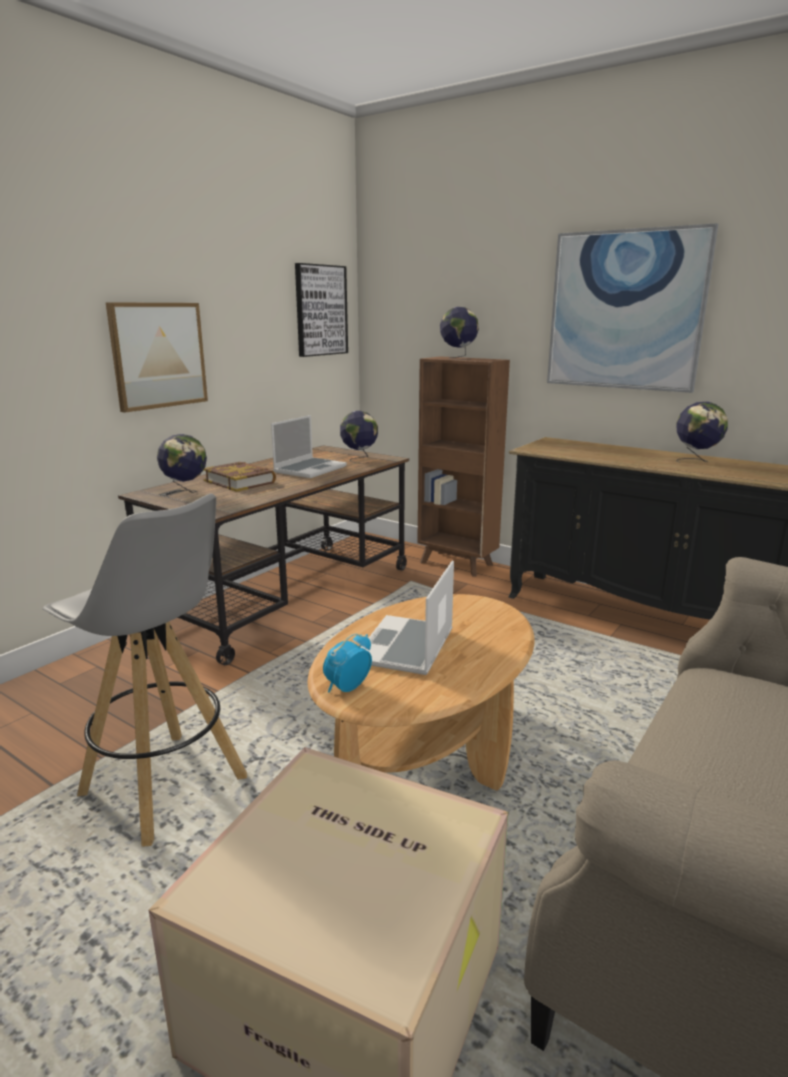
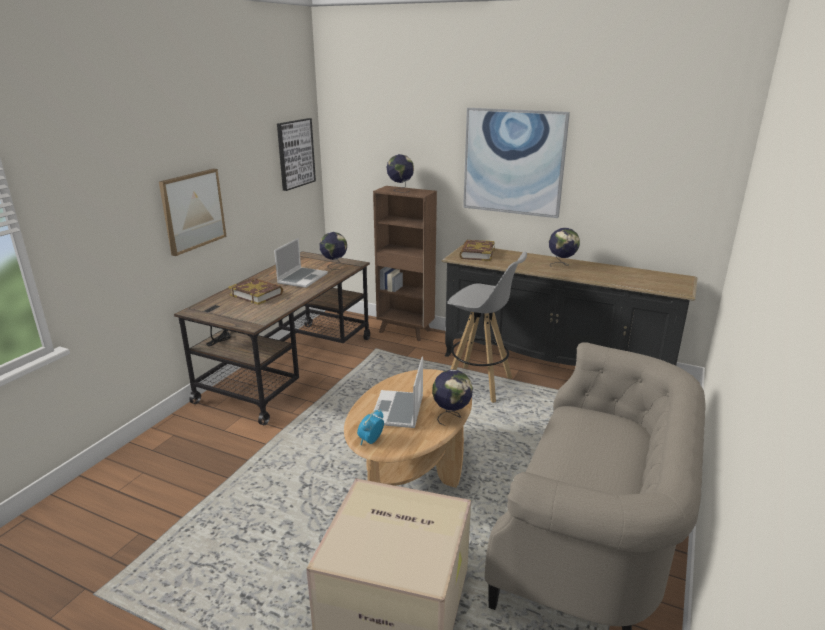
camera: 10 degrees left, 5 degrees up
(164, 787) = (255, 509): grey stool -> grey stool (479, 384)
(186, 493) = (223, 308): globe -> globe (451, 416)
(563, 446) = (476, 253): none -> book

